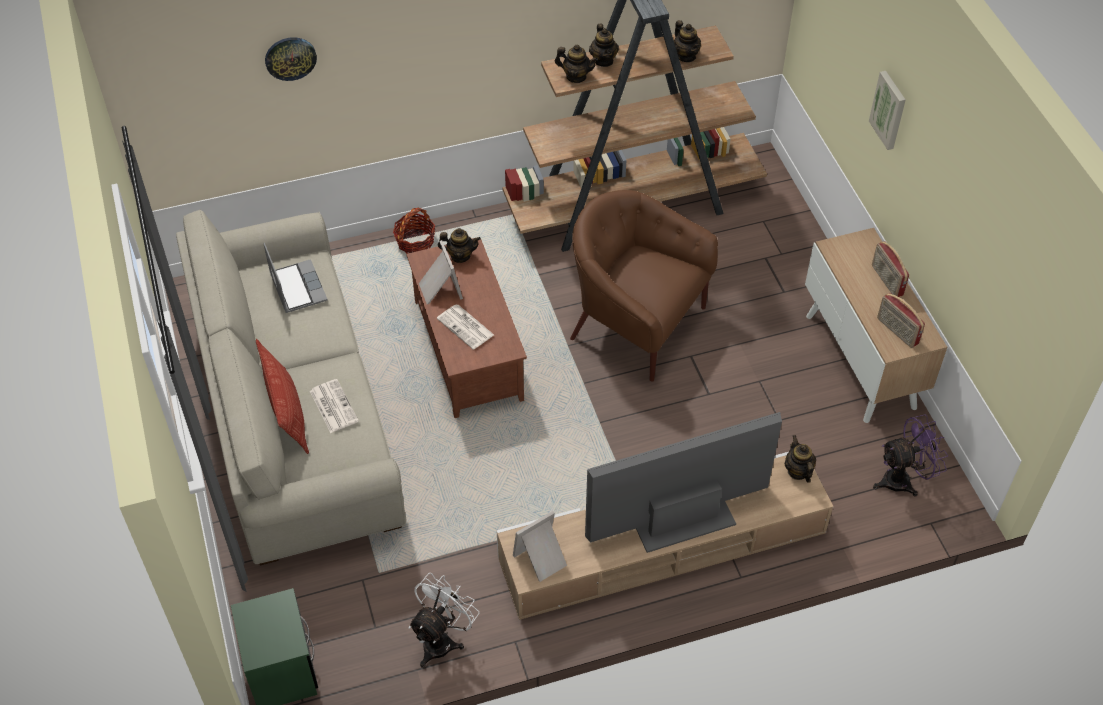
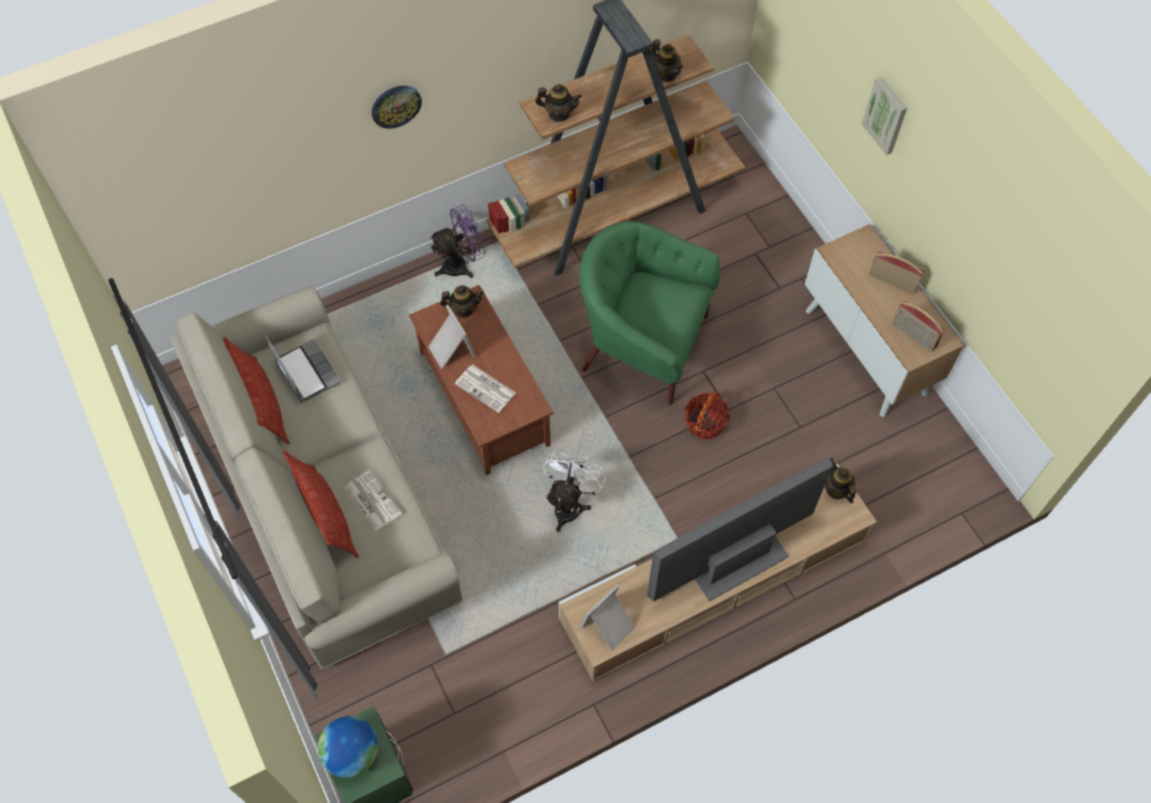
camera: 10 degrees left, 10 degrees up
(250, 308) = (263, 403): none -> pillow
(263, 626) = (353, 753): none -> globe
(290, 58) = (261, 143): wall clock -> wall clock (396, 105)
(415, 241) = (407, 286): basket -> basket (705, 422)
(442, 639) = (522, 714): white fan -> white fan (570, 504)
(603, 60) = (583, 90): teapot -> none
(636, 323) = (643, 344): brown armchair -> green armchair
(886, 280) = (893, 281): radio -> radio turned 150 degrees clockwise
(903, 479) = (928, 471): purple fan -> purple fan (461, 264)

